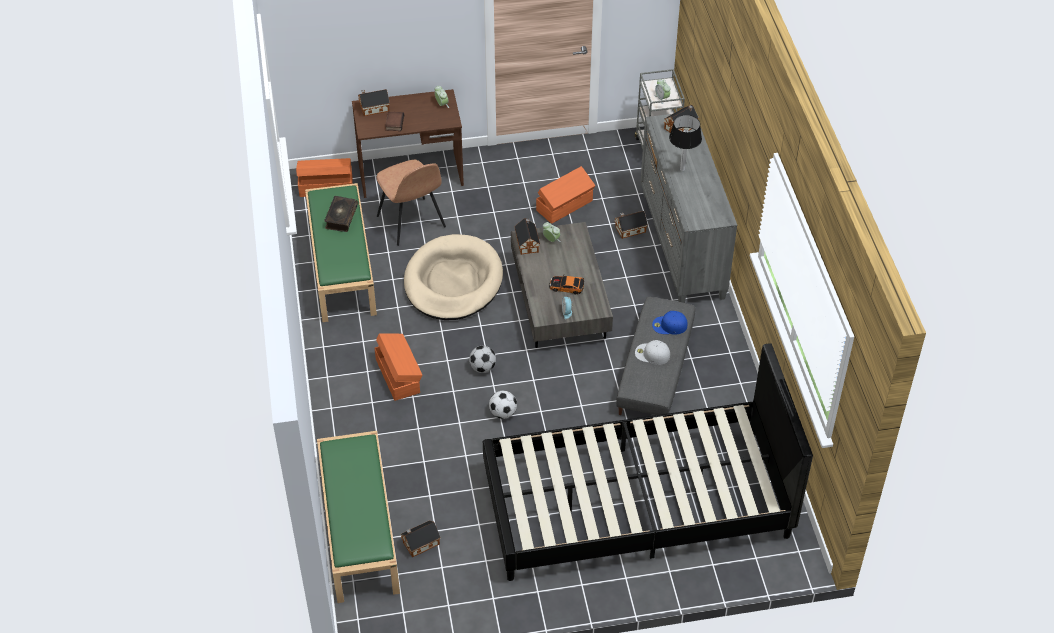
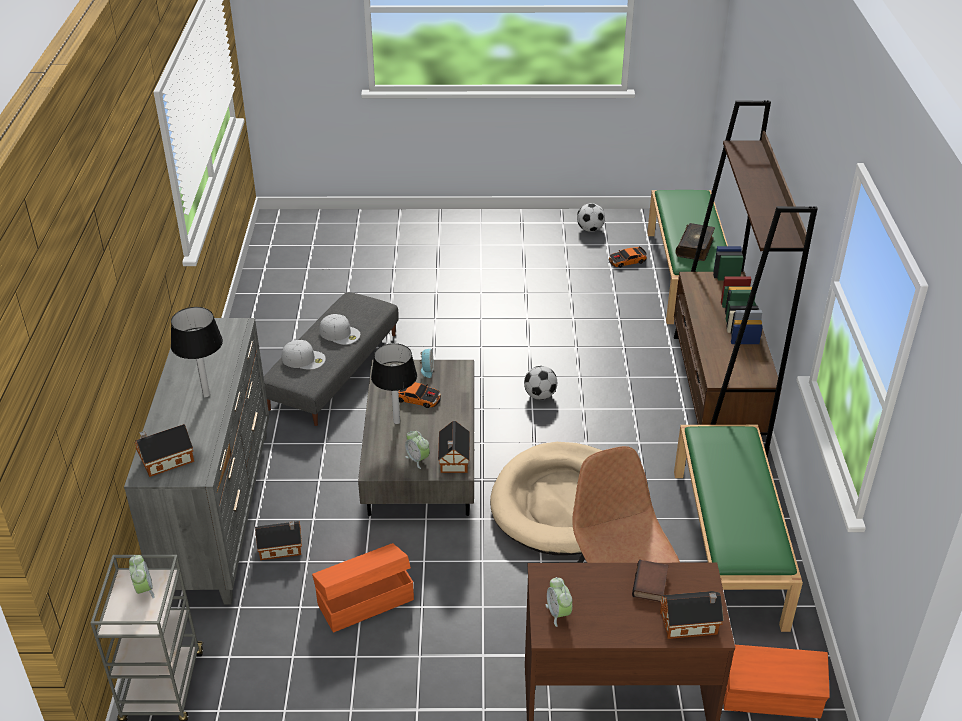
camera: 170 degrees left, 10 degrees down
(340, 387) = (717, 395): none -> brown bookcase
(341, 218) = (735, 510): book -> book (695, 247)
(398, 375) = (645, 400): orange storage box -> none
(419, 543) = (627, 261): toy house -> toy car
(502, 413) = (525, 350): football -> football (590, 229)
(575, 265) = (396, 422): none -> table lamp
(637, 504) = (408, 265): black bed -> none
(669, 325) = (304, 359): blue cap -> white cap

